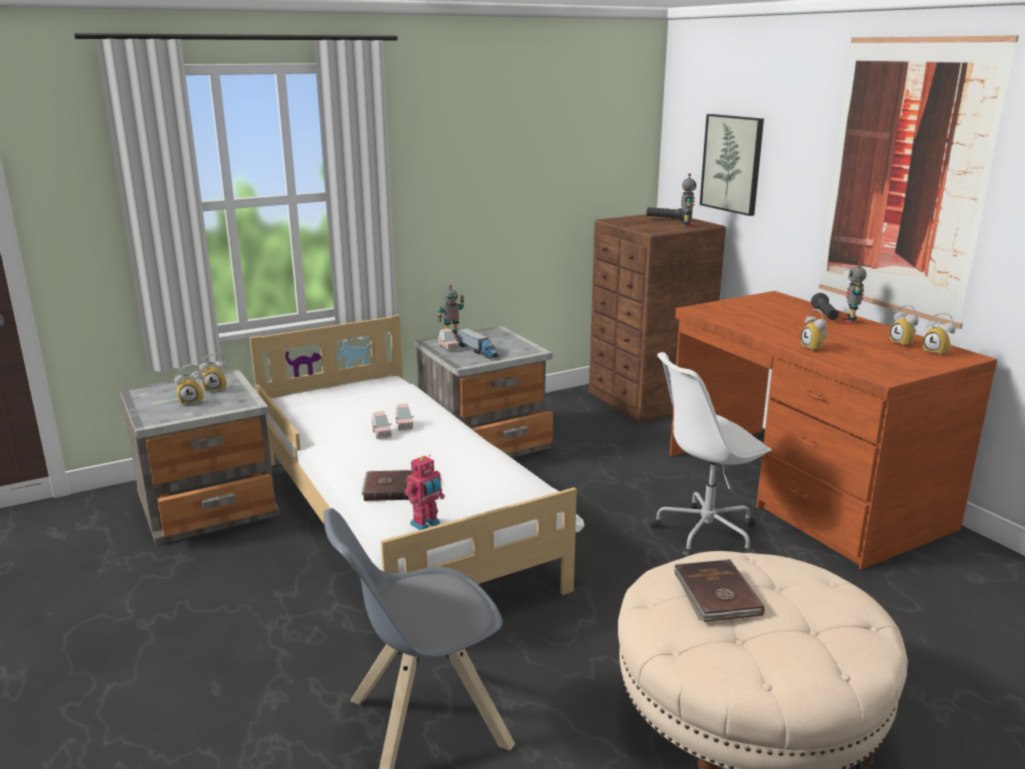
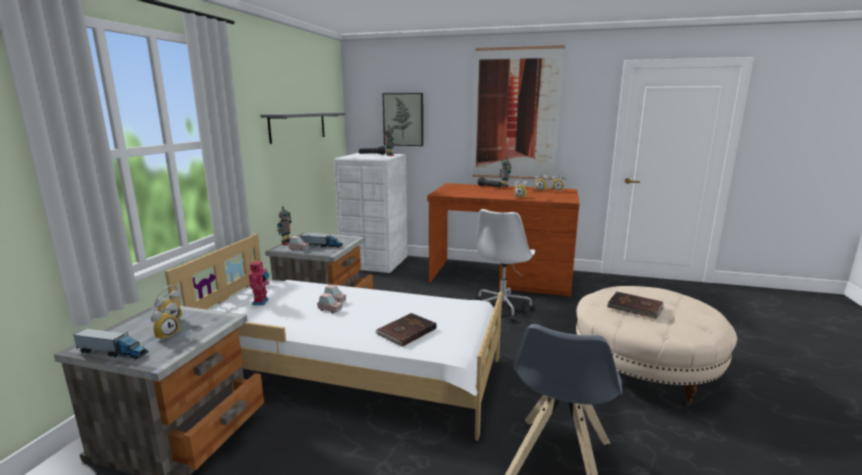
camera: 45 degrees left, 5 degrees down
(144, 402) = (113, 352): none -> toy truck
(426, 524) = (462, 341): toy robot -> toy robot (261, 302)
(532, 168) = (298, 126): none -> grey shelf
(648, 399) = (375, 262): brown dresser -> white dresser

